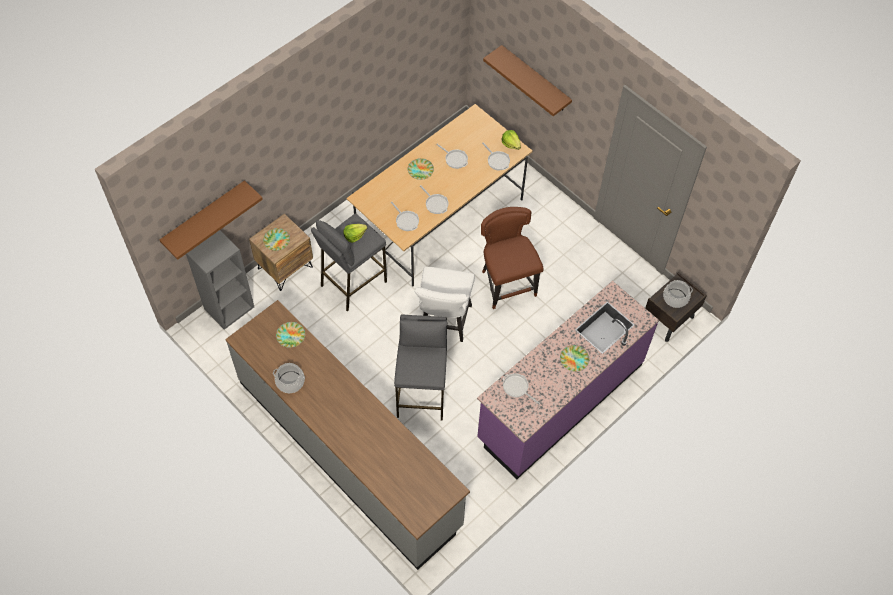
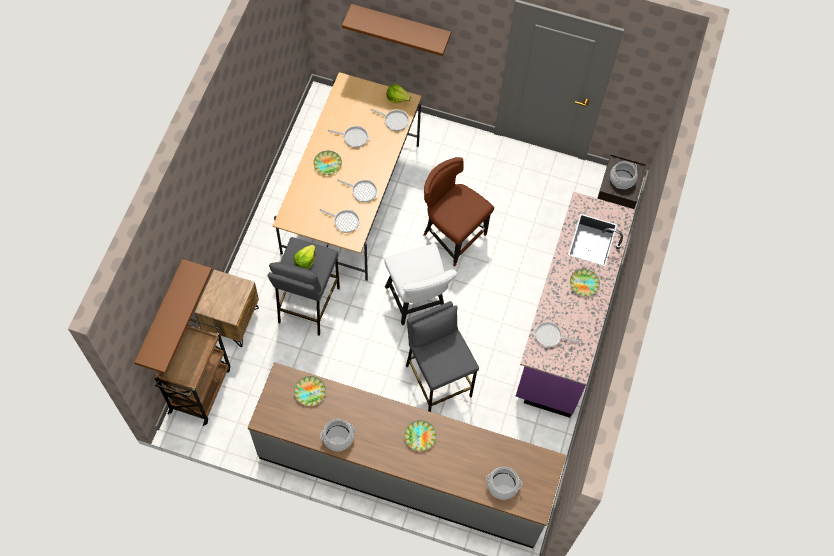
camera: 30 degrees left, 5 degrees up
(229, 307) = (200, 388): grey bookcase -> brown cart
(276, 240) = (223, 301): plate -> plate (420, 436)
(400, 487) = (502, 485): none -> cooking pot

